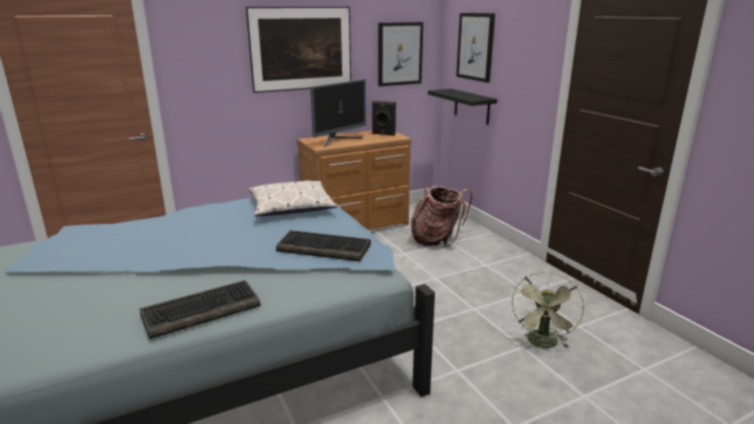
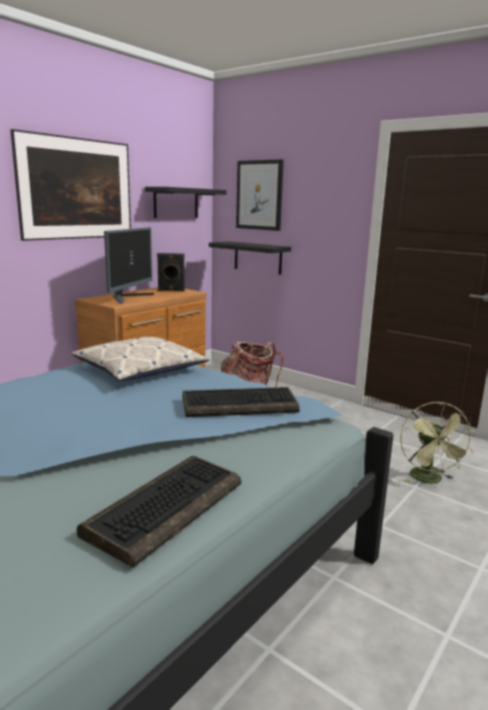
camera: 25 degrees left, 5 degrees down
(400, 54) = (176, 203): picture -> black shelf

